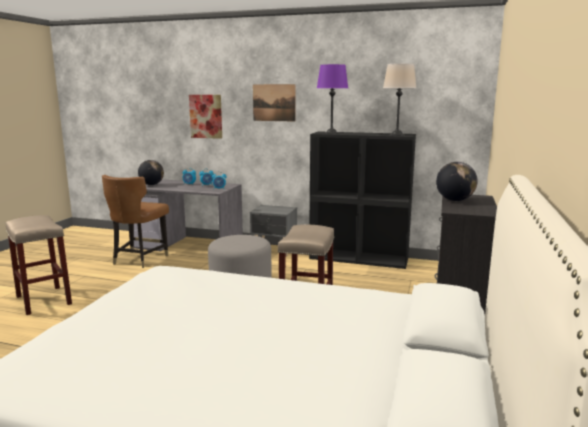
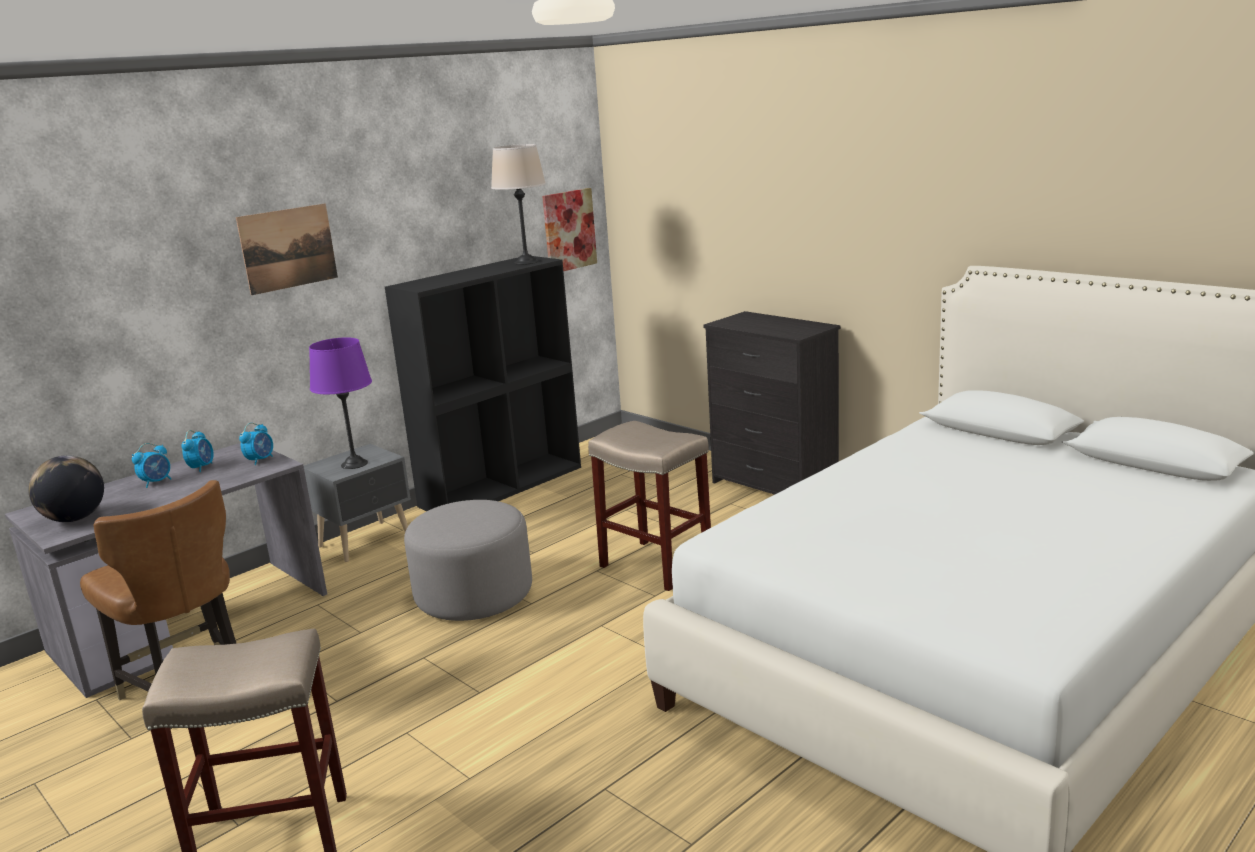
camera: 60 degrees left, 5 degrees up
(206, 116) = (130, 312): picture -> picture (569, 230)
(331, 133) = (433, 283): purple table lamp -> purple table lamp (354, 464)
(455, 200) = (751, 326): globe -> none

